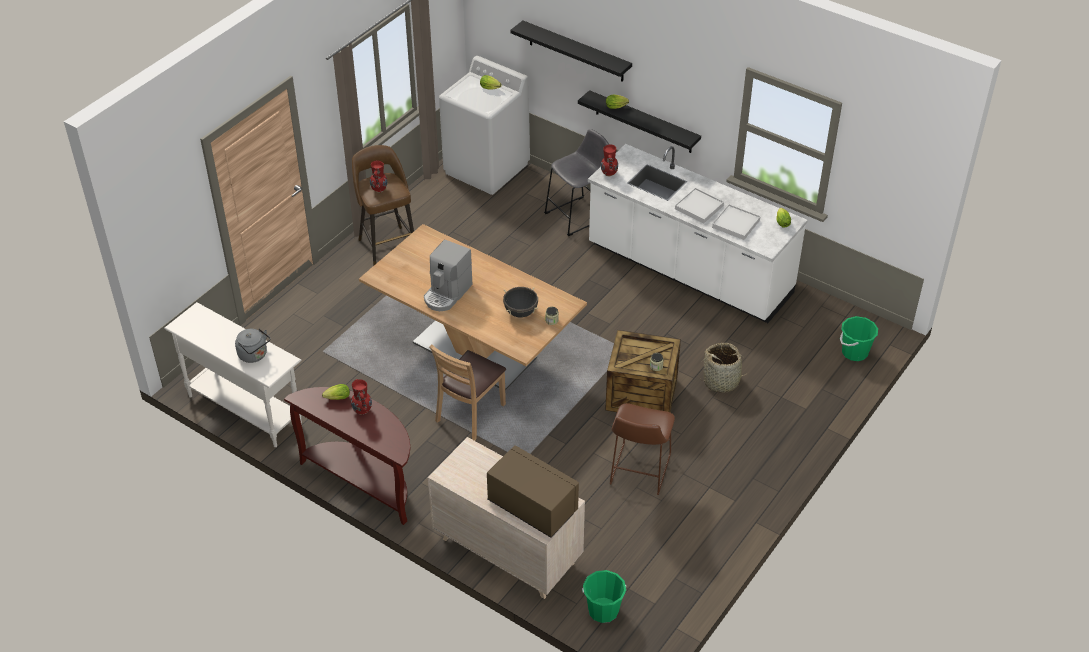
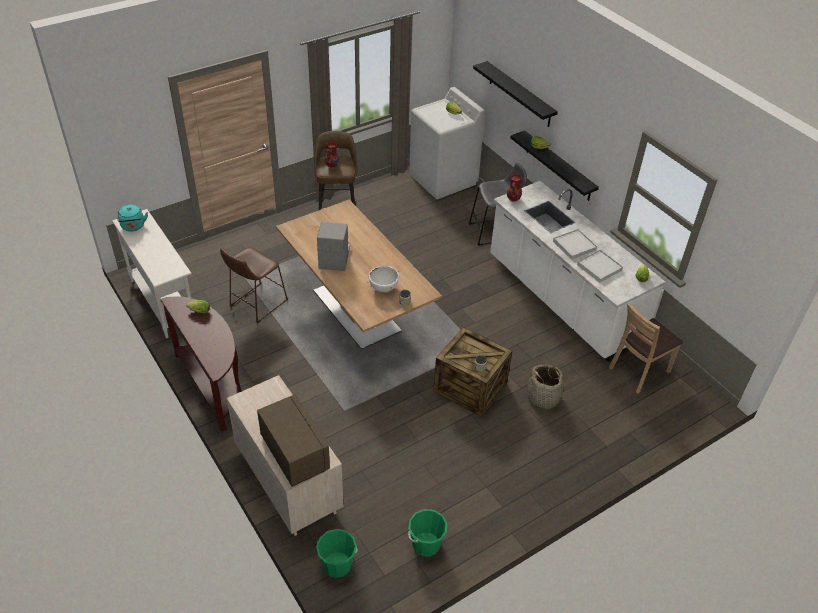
camera: 20 degrees right, 0 degrees up
(196, 328) = (133, 227): none -> turquoise kettle
(254, 355) = (159, 259): grey kettle -> none
(362, 410) = (211, 326): red vase -> none
(447, 294) = (334, 256): coffee machine -> coffee machine turned 135 degrees clockwise
(470, 414) = (324, 359): brown chair -> brown chair (639, 371)
(520, 312) = (383, 288): black cooking pot -> white cooking pot
(639, 472) = (433, 452): brown stool -> brown stool (256, 304)
(854, 352) = (674, 410): green bucket -> green bucket (426, 544)

